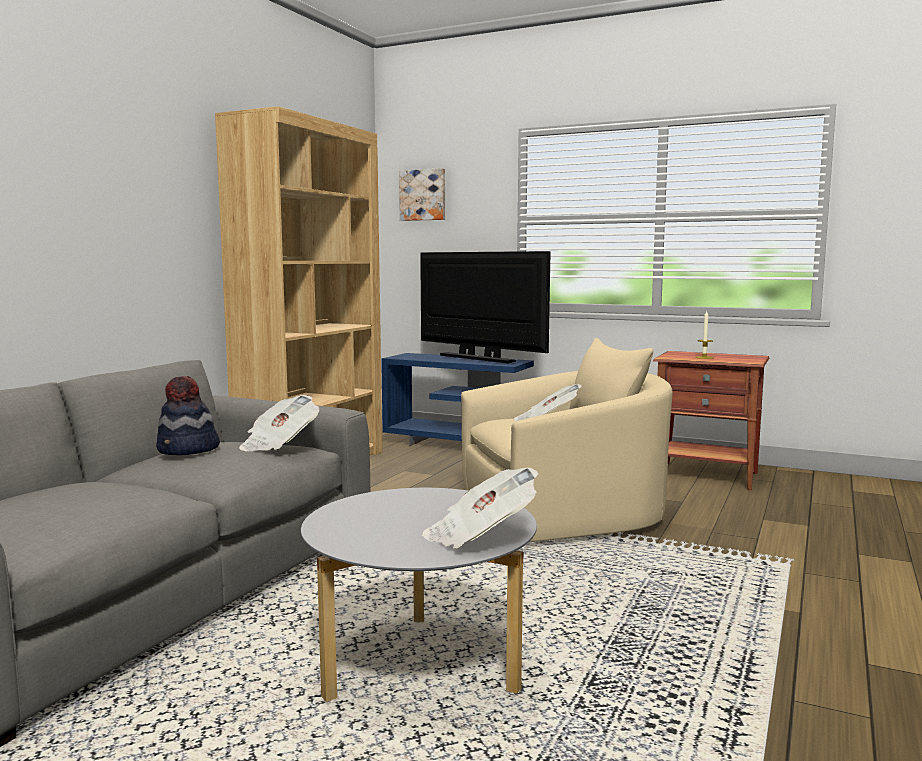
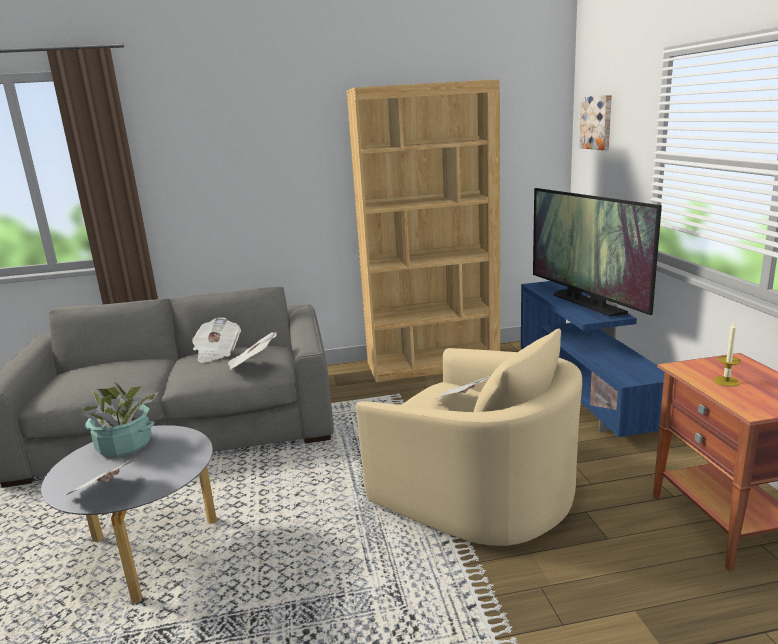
camera: 55 degrees right, 10 degrees up
(188, 450) = (217, 353): hat -> newspaper
(358, 518) = (124, 445): none -> potted plant
(478, 358) = (587, 303): television -> television turned 150 degrees clockwise

